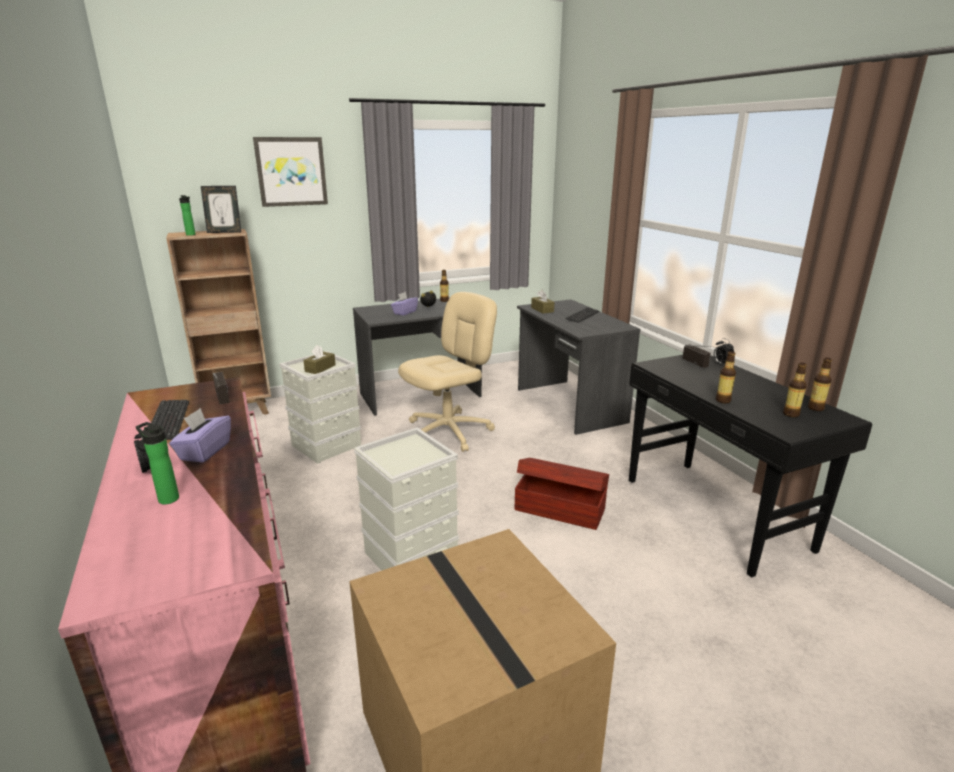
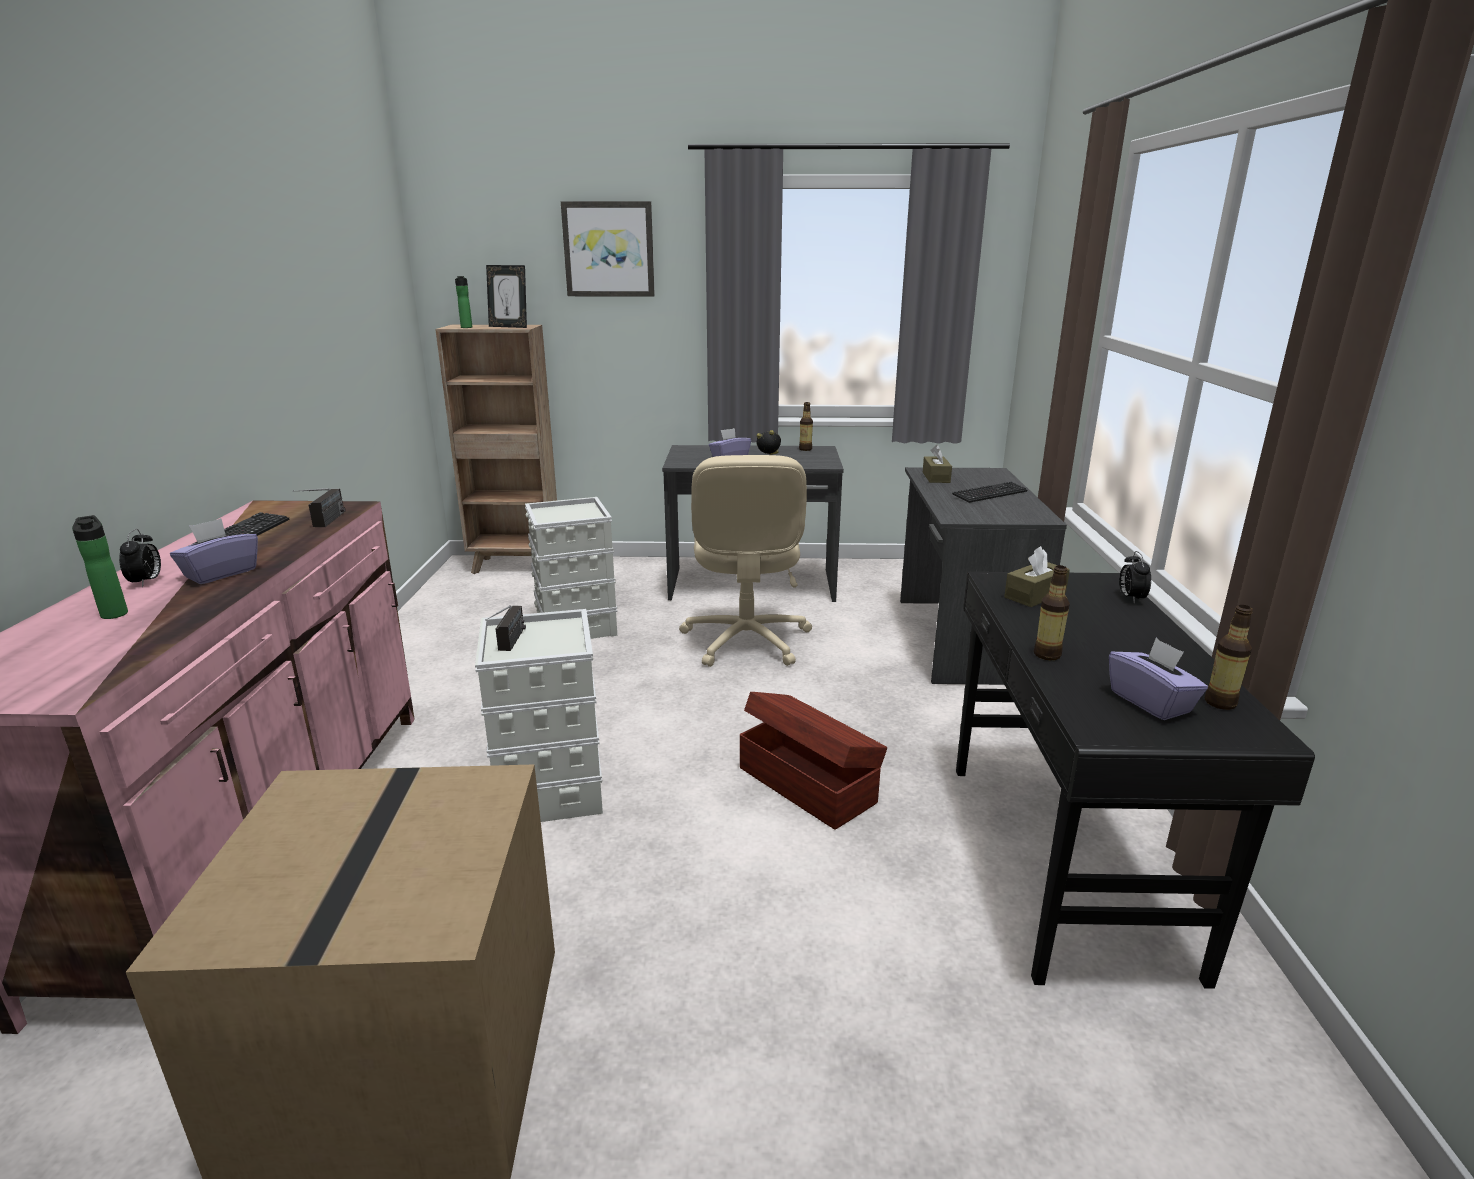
camera: 25 degrees right, 0 degrees up
(320, 368) = (567, 517): brown tissue box -> brown tissue box (1035, 595)
(448, 431) = (746, 640): beige office chair -> beige office chair turned 105 degrees clockwise
(701, 365) = (1088, 594): radio -> radio (509, 645)
(790, 414) = (1151, 702): bottle -> purple tissue box

